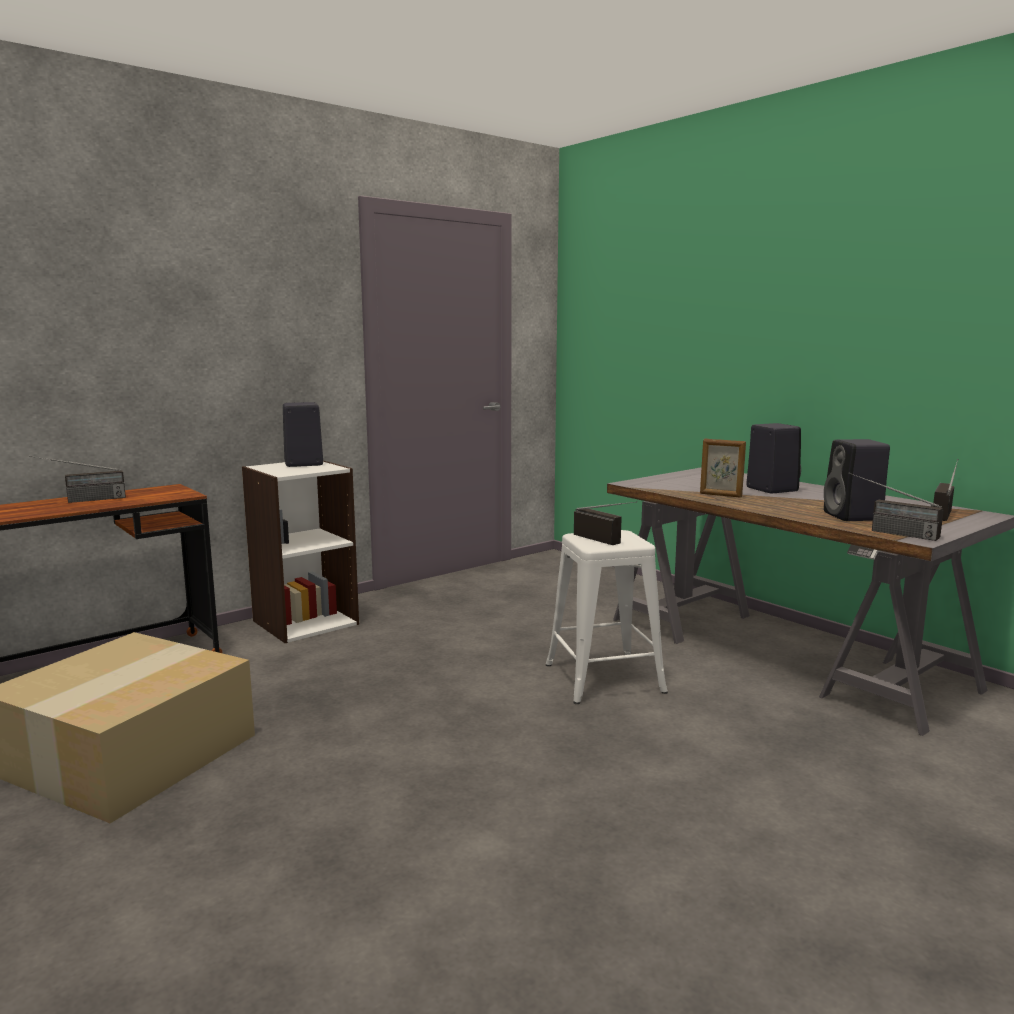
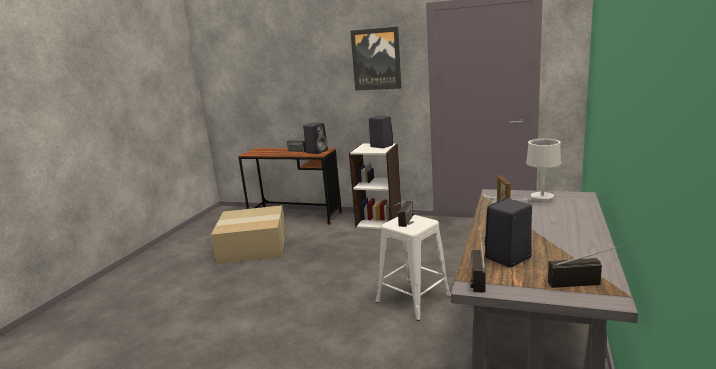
camera: 60 degrees right, 5 degrees up
(269, 289) = (376, 59): none -> picture
(687, 479) = (535, 199): none -> white table lamp
(770, 489) = (553, 222): black speaker -> black speaker (317, 151)

